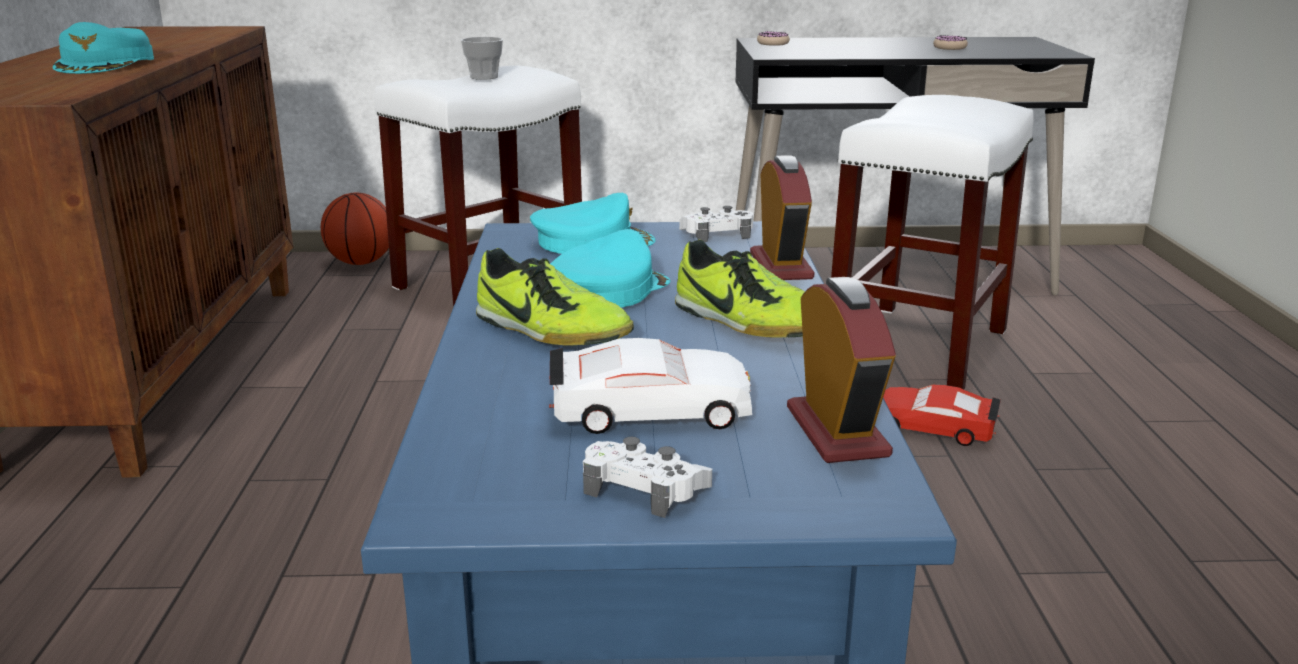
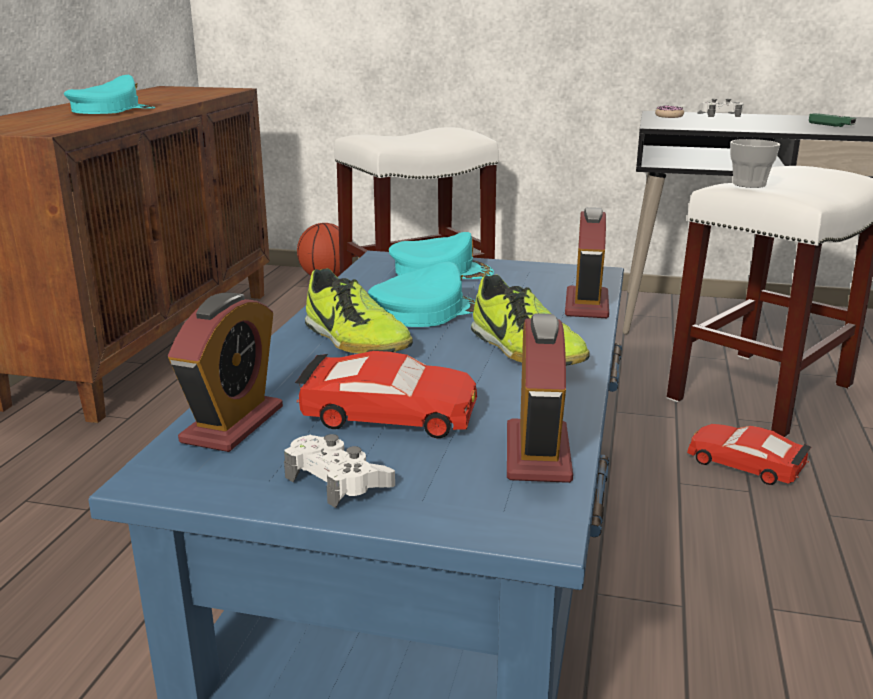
camera: 15 degrees right, 0 degrees up
(106, 64) = (111, 110): turquoise cap -> turquoise cap turned 150 degrees counterclockwise
(476, 443) = (233, 425): none -> alarm clock
(484, 77) = (421, 135): cup -> cup (749, 184)
(649, 410) = (389, 414): white toy car -> red toy car
(717, 234) = (549, 274): white game controller -> white game controller (720, 115)
(950, 48) = (830, 125): donut -> green game controller

